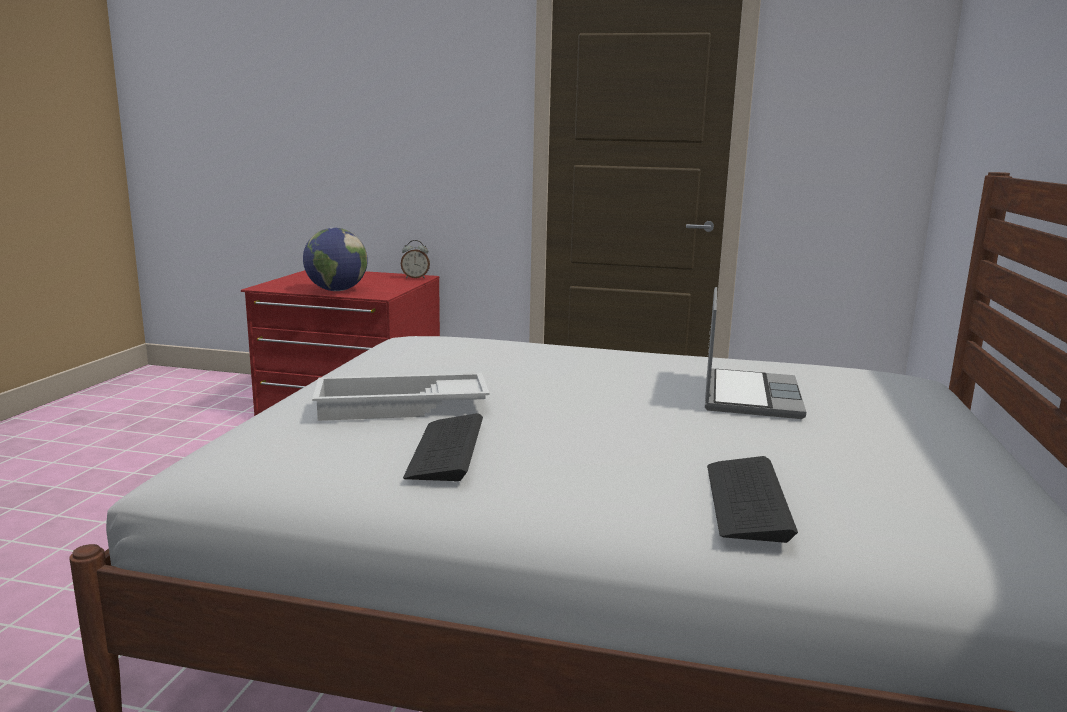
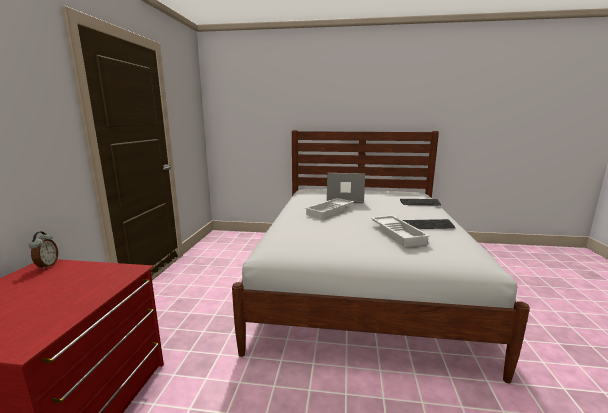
camera: 95 degrees left, 0 degrees up
(336, 290) = (91, 292): globe -> none
(603, 371) = (330, 211): none -> white tray

